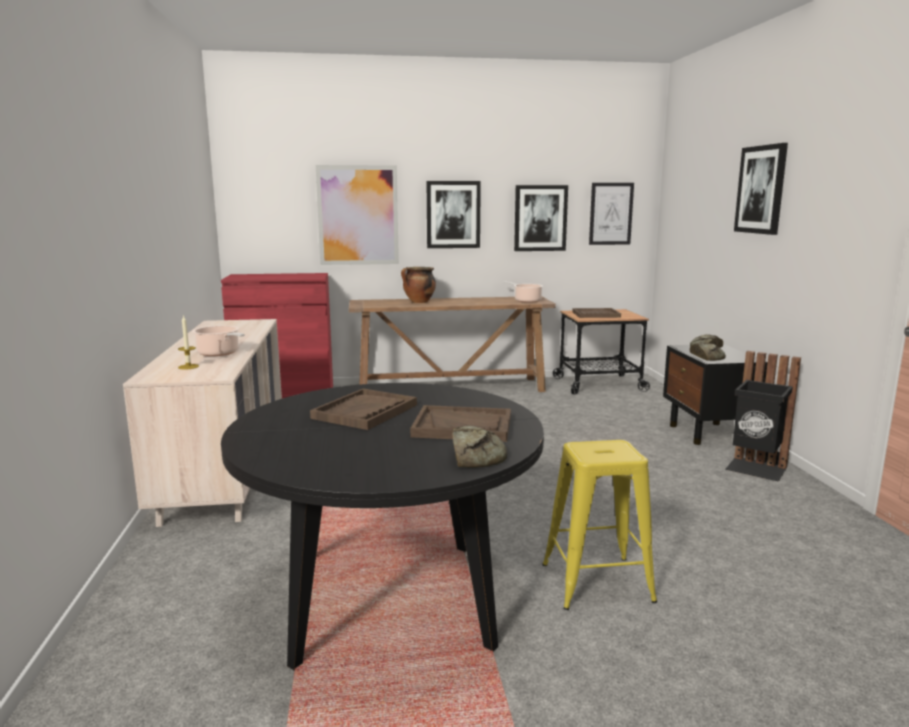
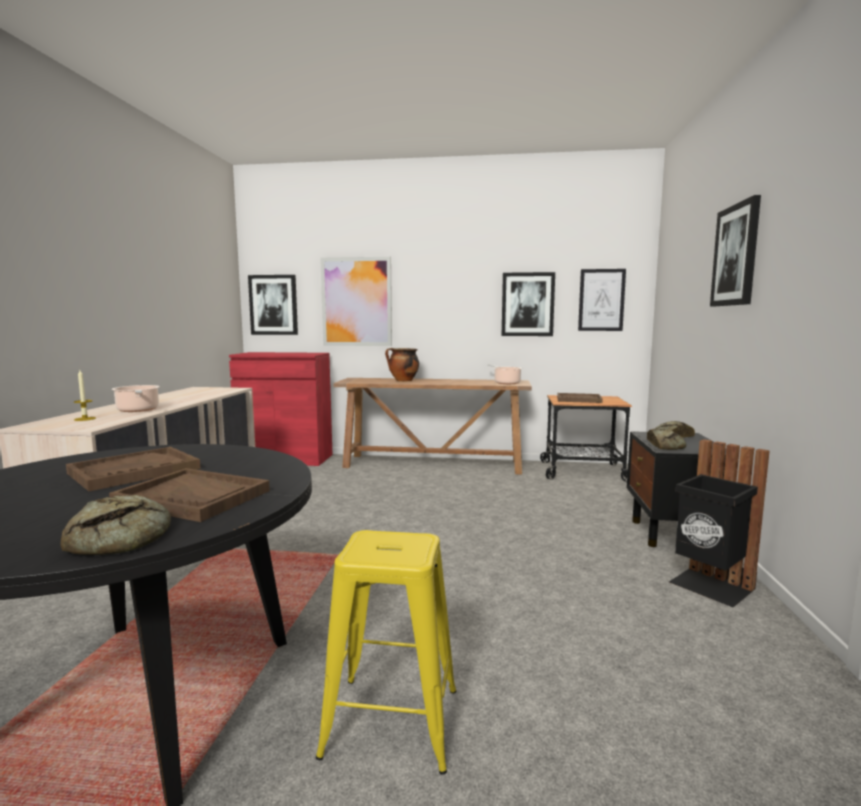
camera: 15 degrees right, 5 degrees down
(453, 214) = (442, 301): picture -> picture (273, 305)

